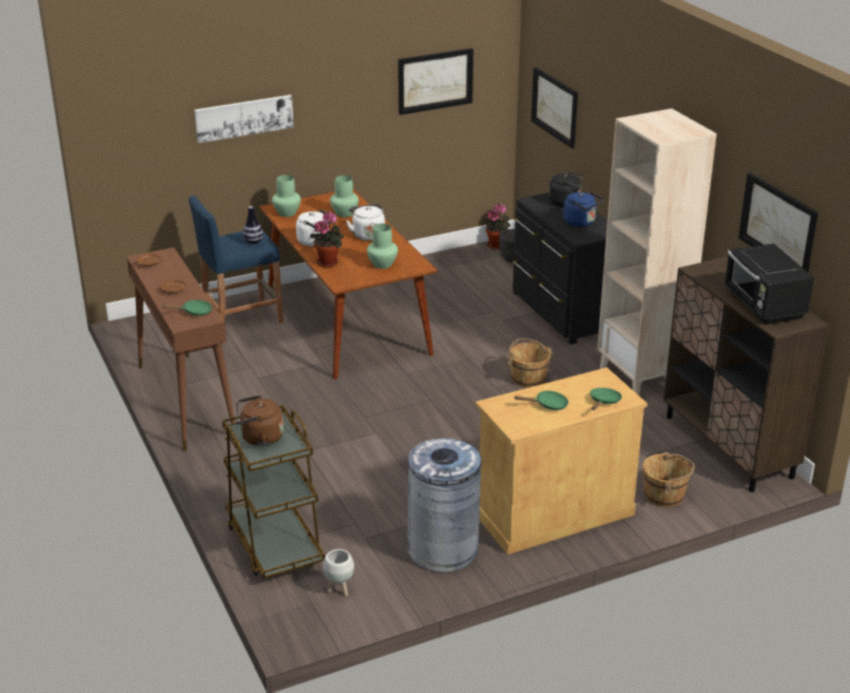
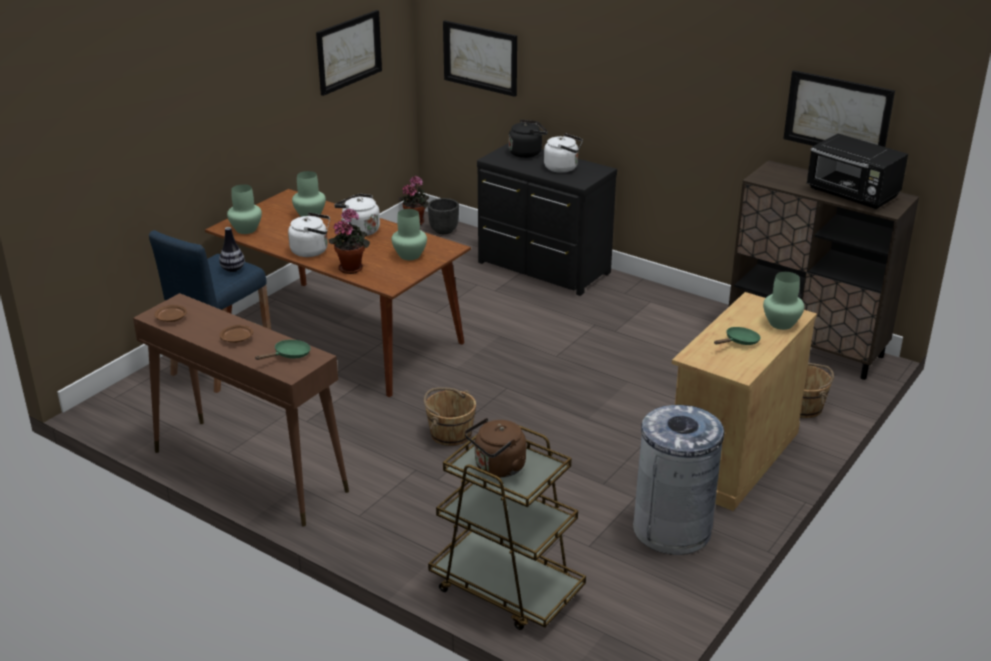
camera: 30 degrees left, 0 degrees up
(244, 117) = (180, 126): picture -> none
(339, 590) = (618, 609): white planter -> none
(528, 378) = (575, 338): brown bucket -> brown bucket (450, 433)
(581, 222) = (563, 168): blue kettle -> white kettle
(604, 402) = (781, 323): green frying pan -> green vase
(641, 378) = (672, 308): beige bookcase -> none

